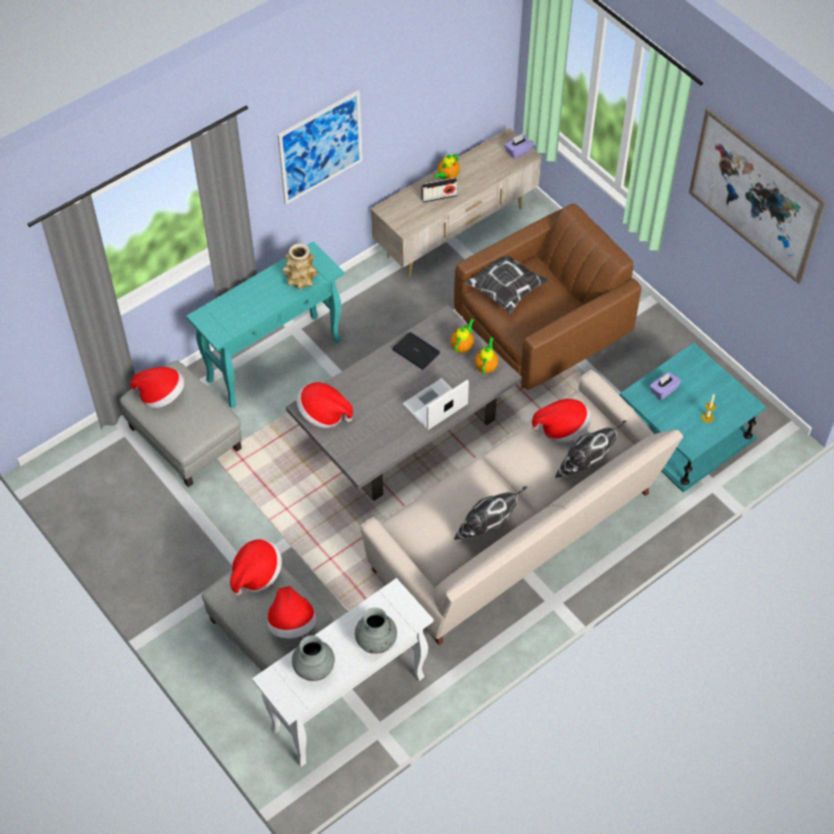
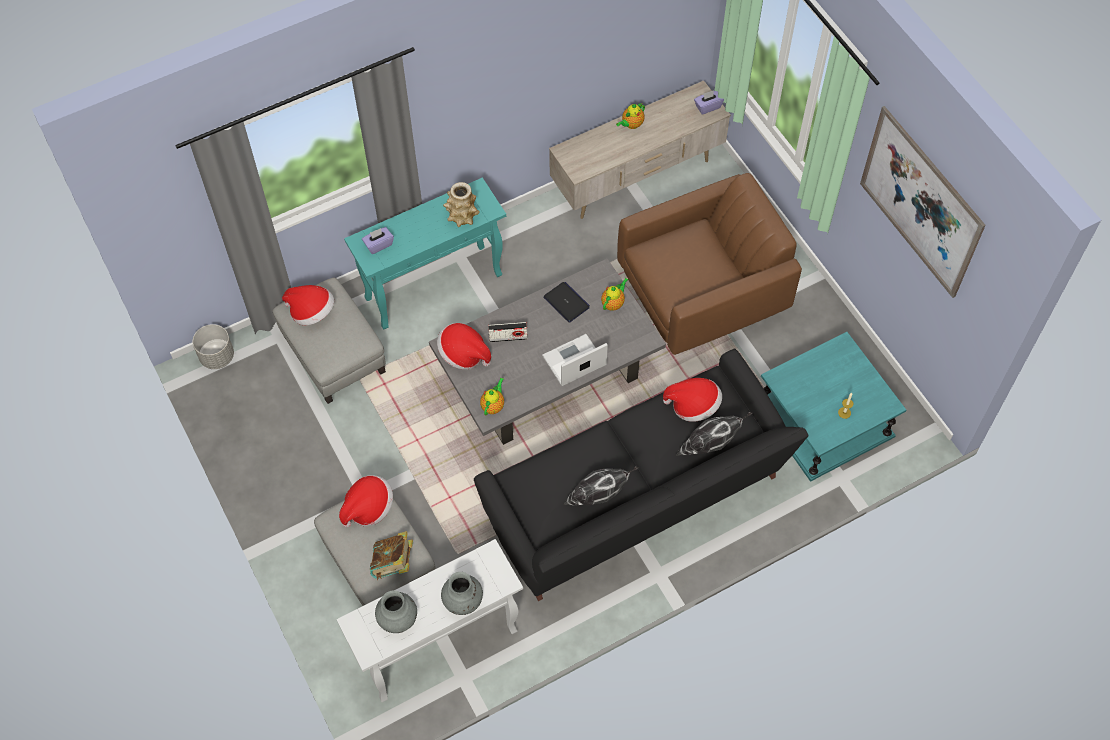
camera: 10 degrees right, 5 degrees up
(65, 457) = (217, 356): none -> grey planter
(292, 624) = (393, 564): hat -> book
(320, 147) = (496, 88): picture -> none
(439, 197) = (619, 145): radio -> radio (508, 337)
(486, 366) = (633, 327): teapot -> teapot (493, 405)
(505, 289) = (667, 250): pillow -> none
(518, 536) = (636, 502): beige sofa -> black sofa
(663, 390) = (805, 377): purple tissue box -> purple tissue box (378, 245)

